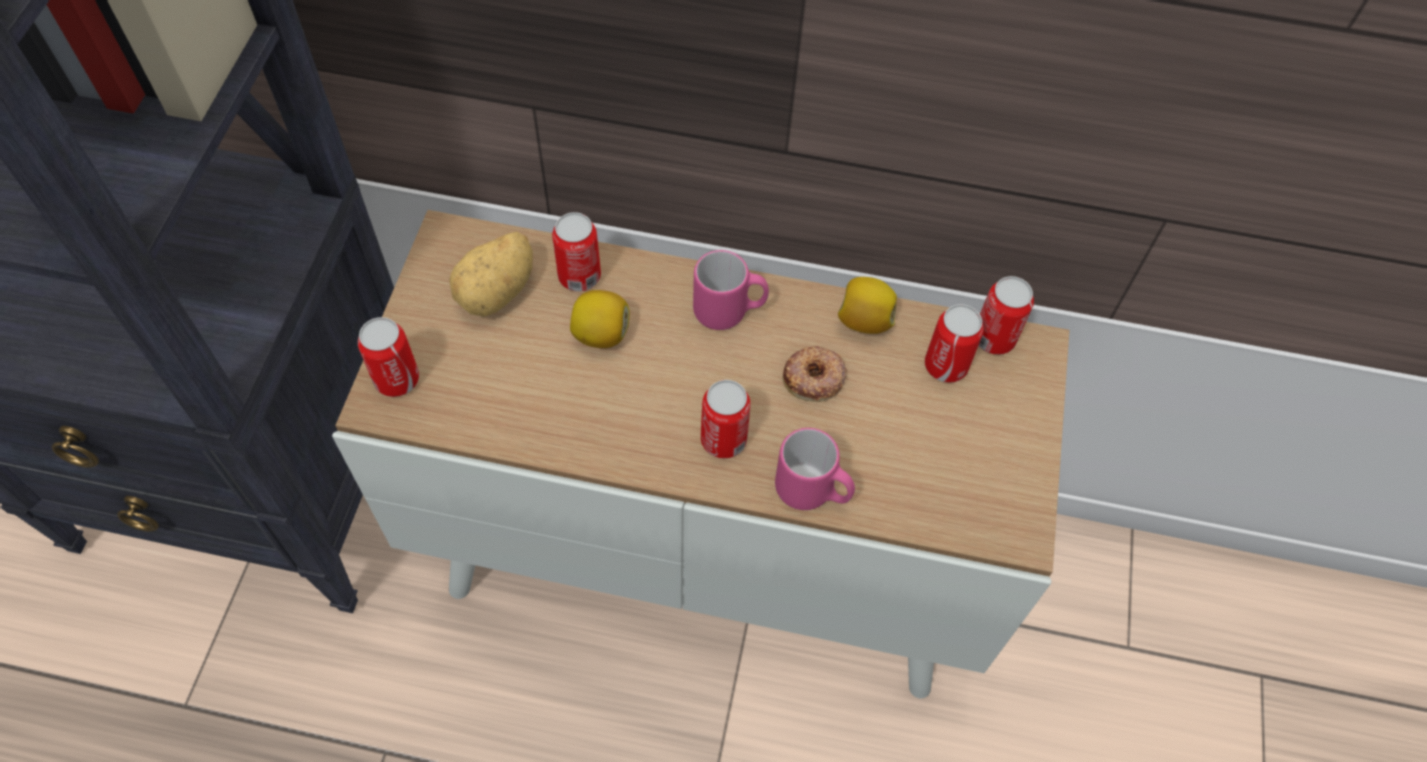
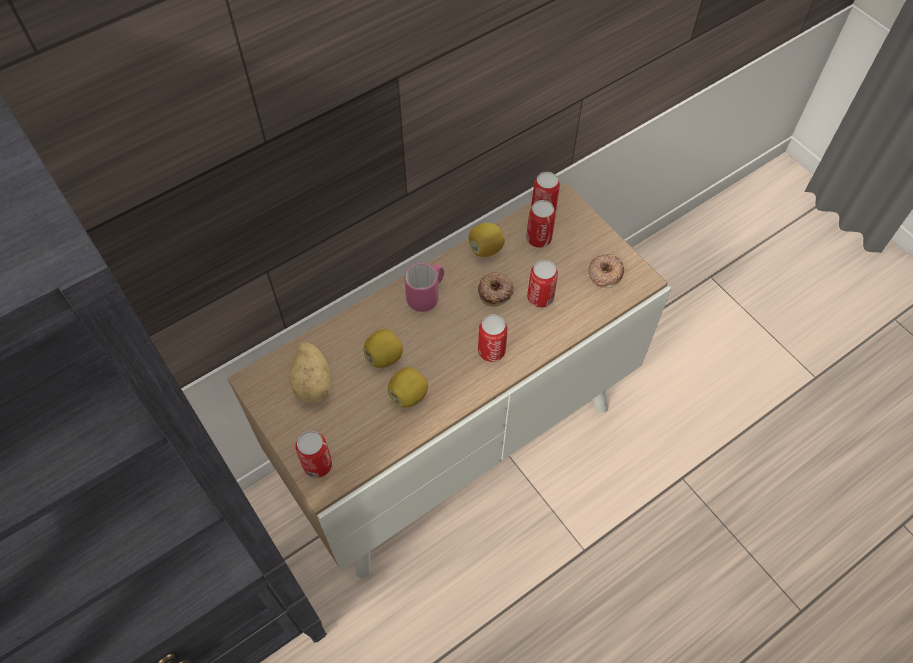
camera: 45 degrees left, 0 degrees up
(574, 399) = (409, 395): none -> lemon
(579, 276) = (342, 341): can -> can (540, 297)
(812, 492) = (550, 337): pink mug -> none
(980, 482) = (605, 273): none -> donut

